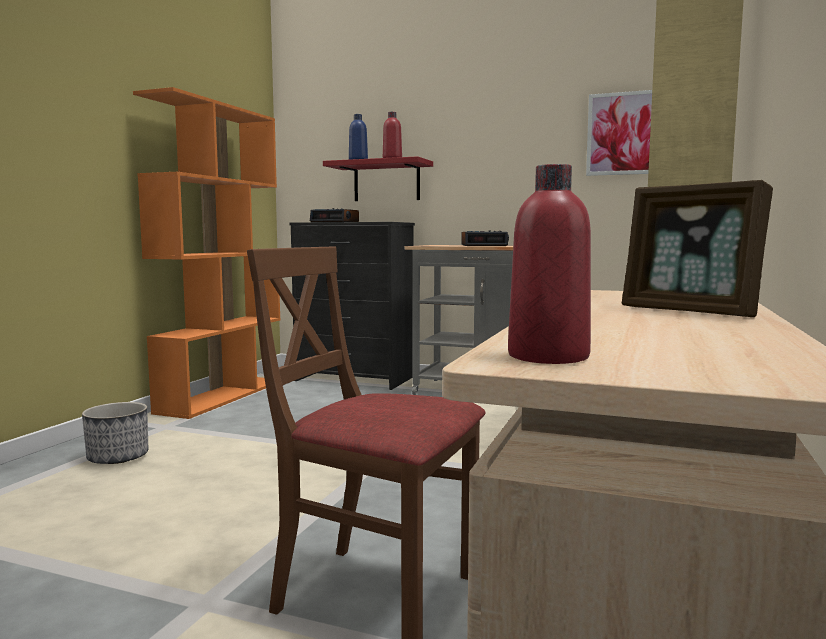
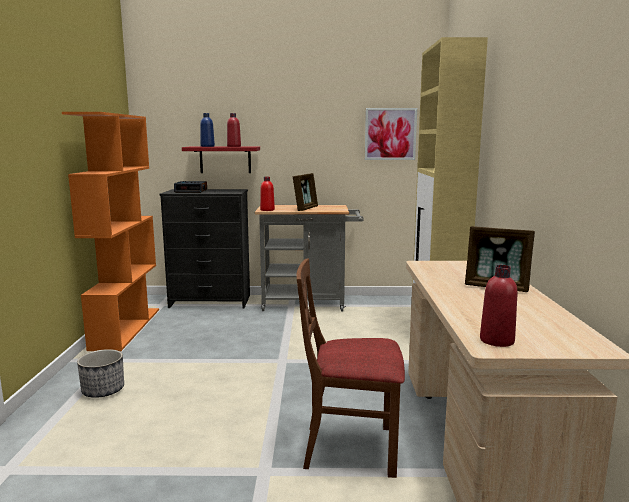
camera: 20 degrees left, 5 degrees up
(426, 245) = (267, 210): none -> red bottle
(484, 245) = (305, 208): alarm clock -> picture frame

